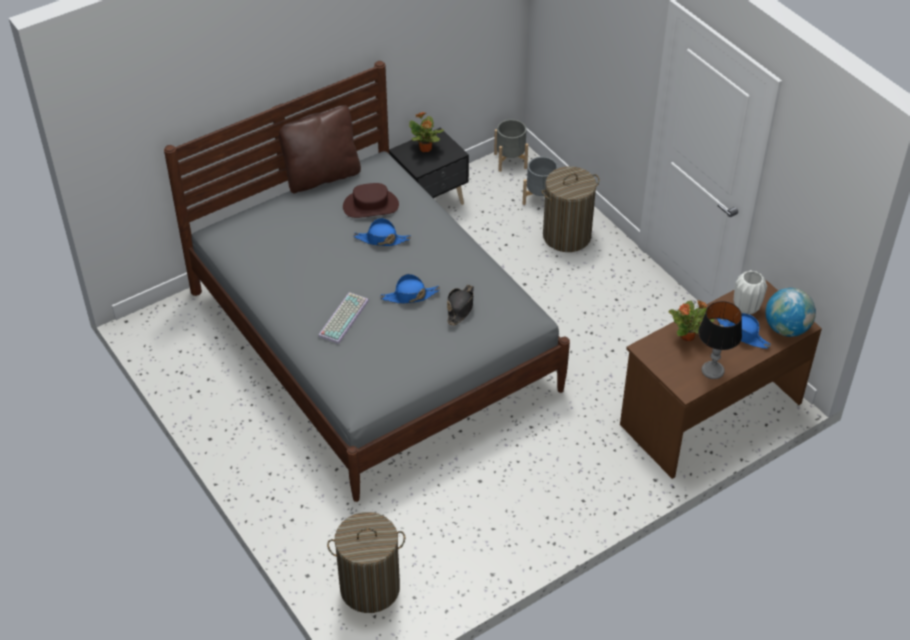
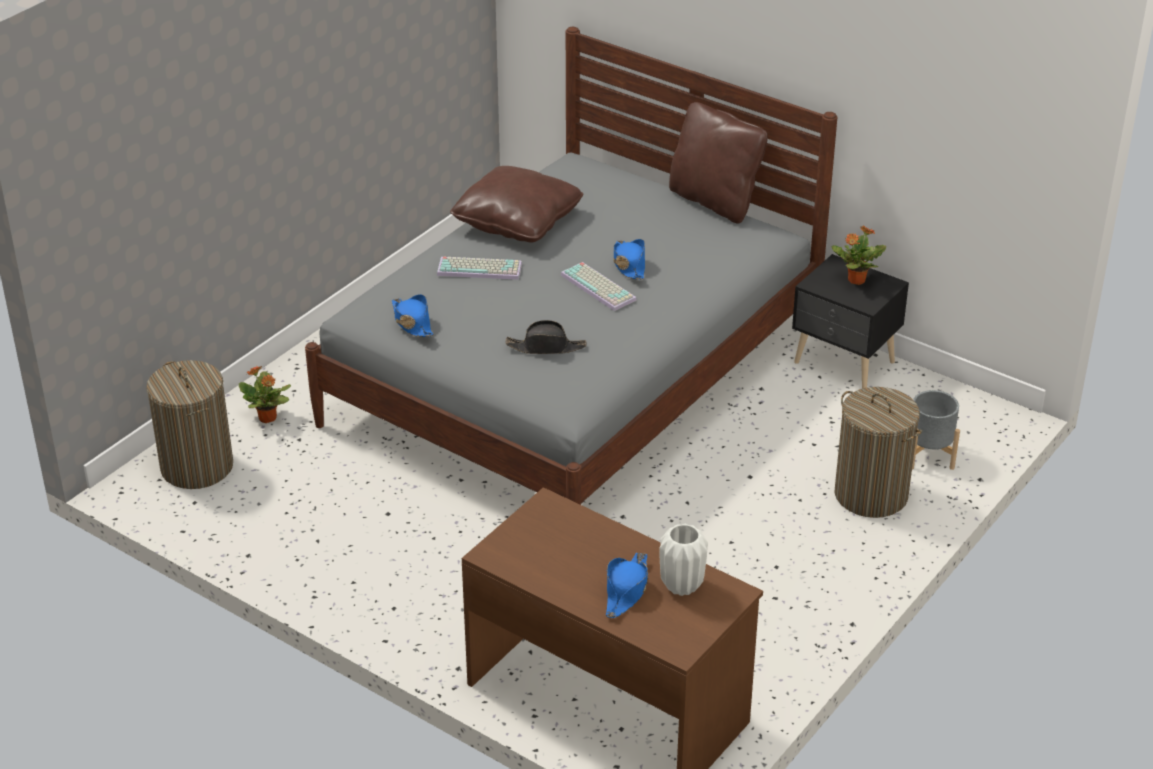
camera: 70 degrees right, 10 degrees down
(289, 282) = (517, 221): none -> brown pillow
(371, 205) = (684, 244): brown hat -> none
(402, 261) = (600, 287): none -> keyboard
(410, 296) = (543, 306): blue hat -> blue hat (412, 322)
(510, 161) = (984, 411): grey planter -> none
(688, 336) = (593, 538): potted plant -> potted plant (268, 418)
(712, 370) = (537, 572): table lamp -> none
(786, 328) = (663, 633): globe -> none

